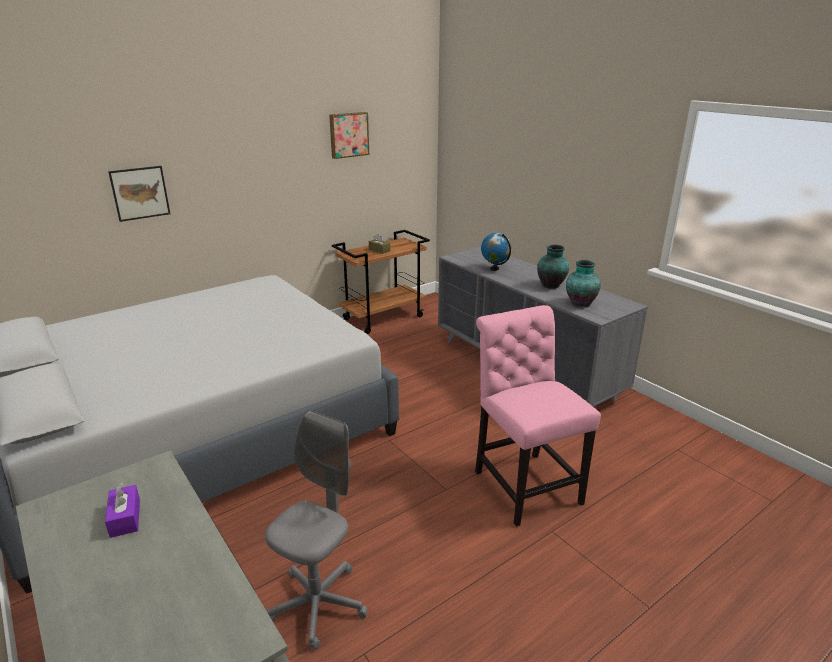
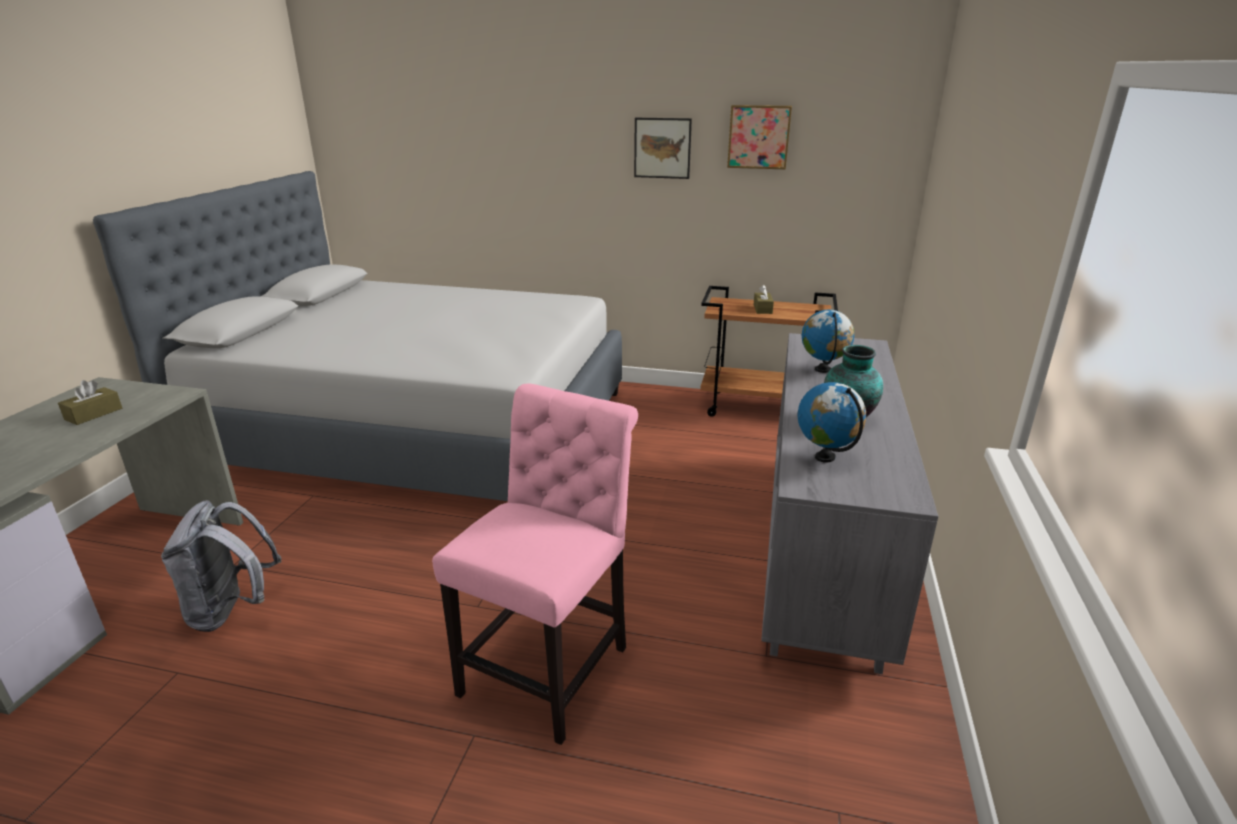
camera: 50 degrees right, 0 degrees up
(125, 518) = (93, 414): purple tissue box -> brown tissue box
(140, 193) = (491, 173): picture -> picture (662, 148)
(318, 604) = (232, 610): grey office chair -> grey backpack
(580, 303) = (825, 457): vase -> globe

